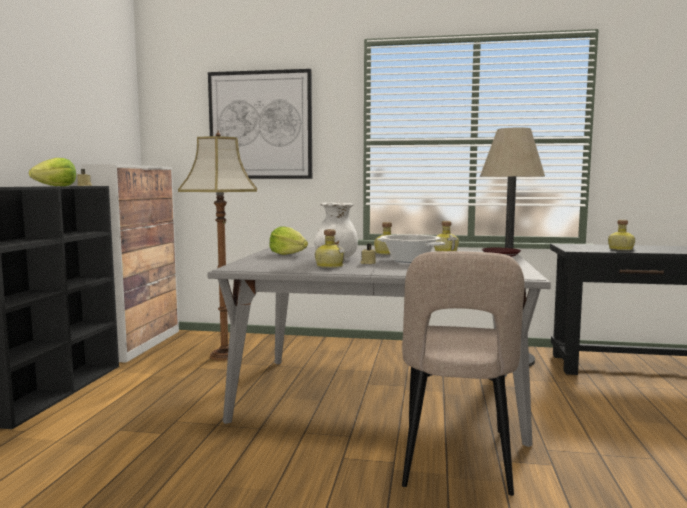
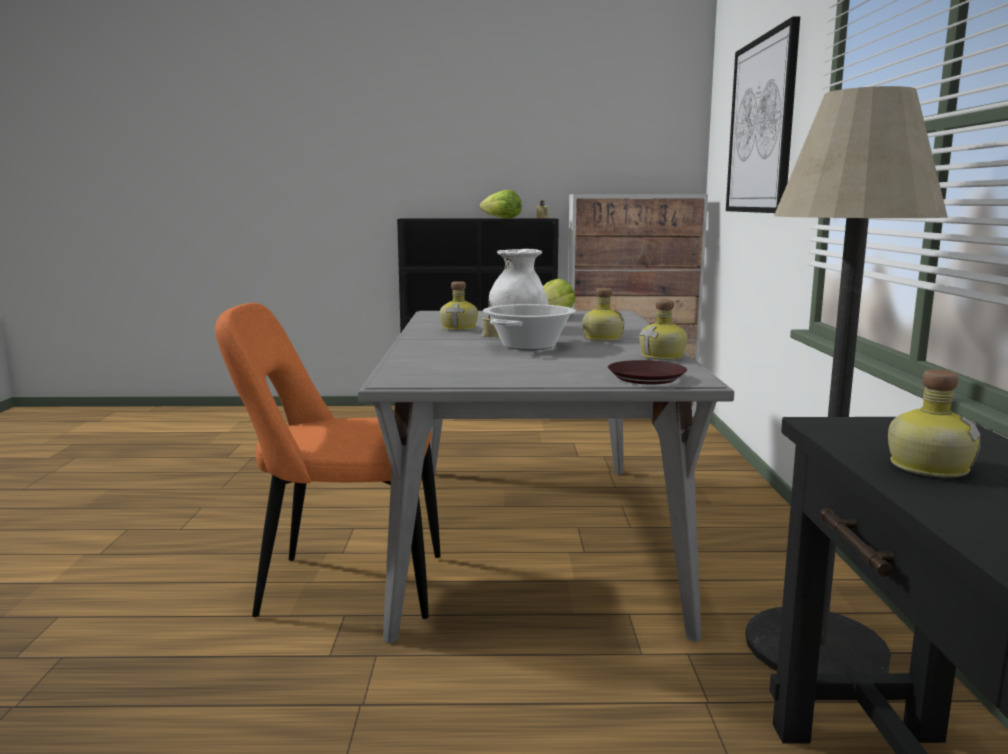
camera: 80 degrees right, 5 degrees up
(224, 355) = (626, 446): floor lamp -> none
(455, 461) = (342, 586): beige chair -> orange chair

